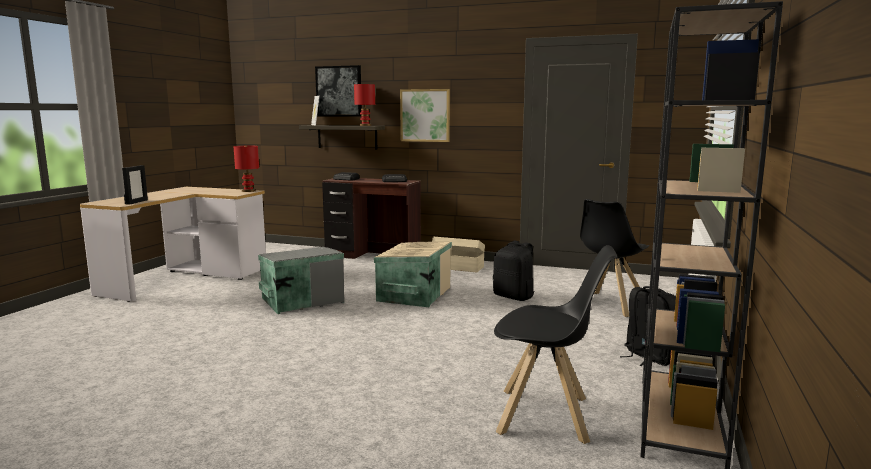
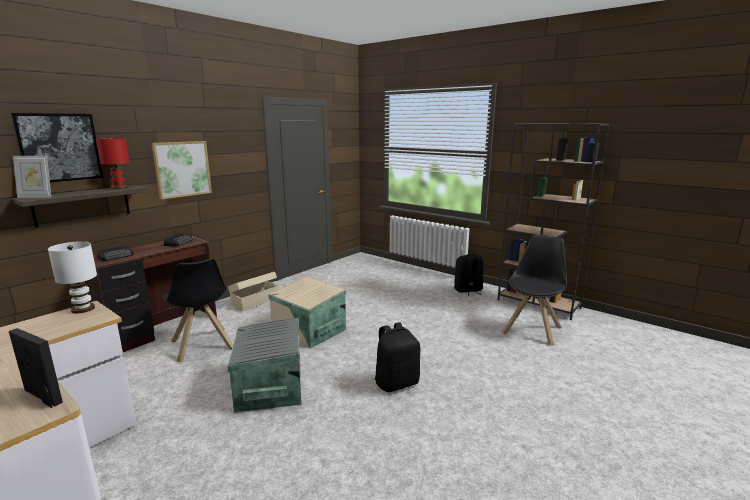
camera: 70 degrees left, 5 degrees up
(248, 191) = (83, 309): red table lamp -> white table lamp
(514, 296) = (349, 298): black backpack -> black backpack (396, 383)
(608, 304) = (387, 279): black chair -> black chair (202, 345)

